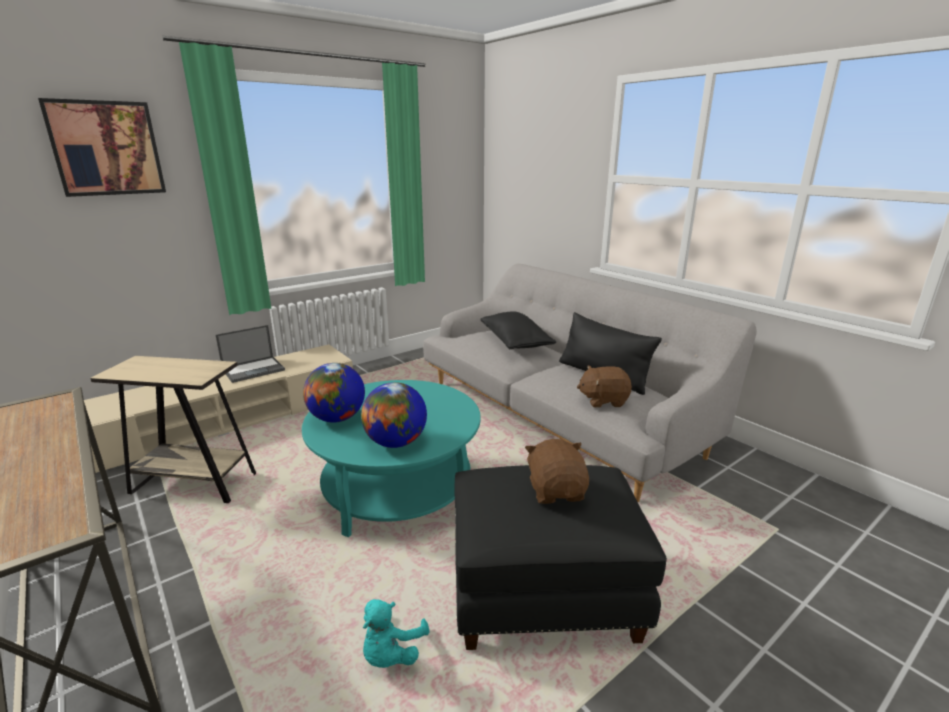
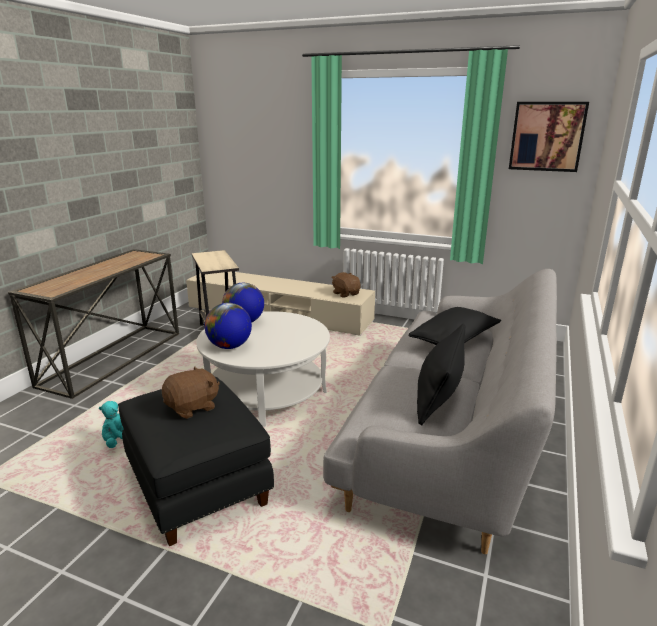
camera: 60 degrees right, 0 degrees up
(106, 148) = (271, 126): picture -> picture (547, 136)
(254, 369) = (308, 287): laptop -> none
(398, 489) = (267, 393): turquoise coffee table -> white coffee table
(603, 400) = (383, 406): brown plush toy -> brown plush toy (346, 294)

